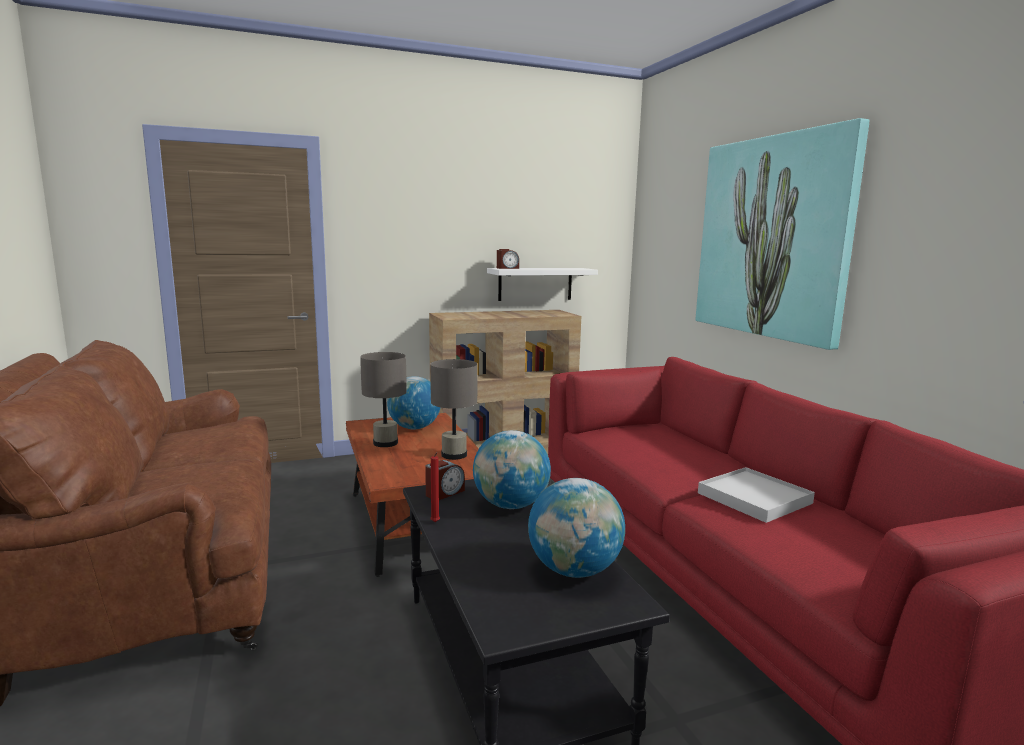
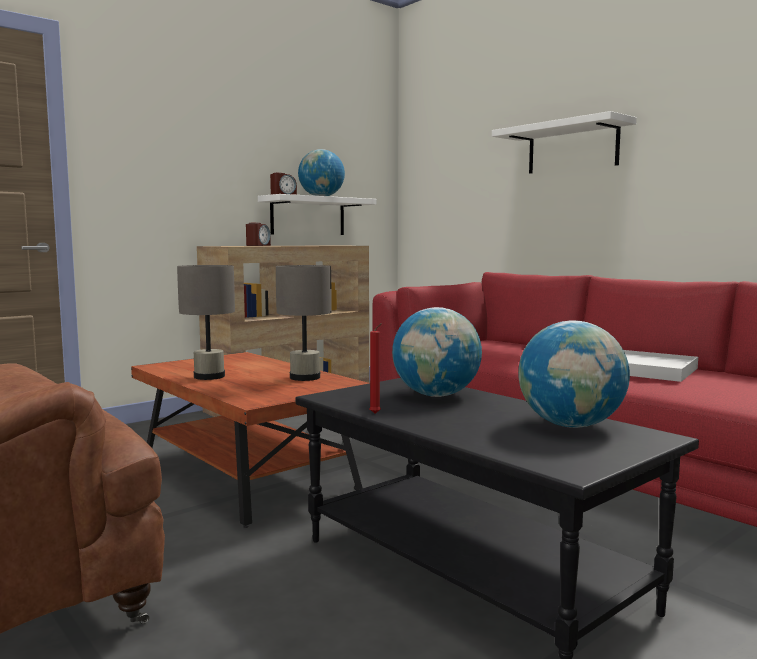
camera: 20 degrees left, 5 degrees down
(414, 428) = (227, 364): globe -> globe (321, 196)
(444, 493) = (350, 395): alarm clock -> alarm clock (258, 245)
(772, 237) = (572, 148): picture -> white shelf

